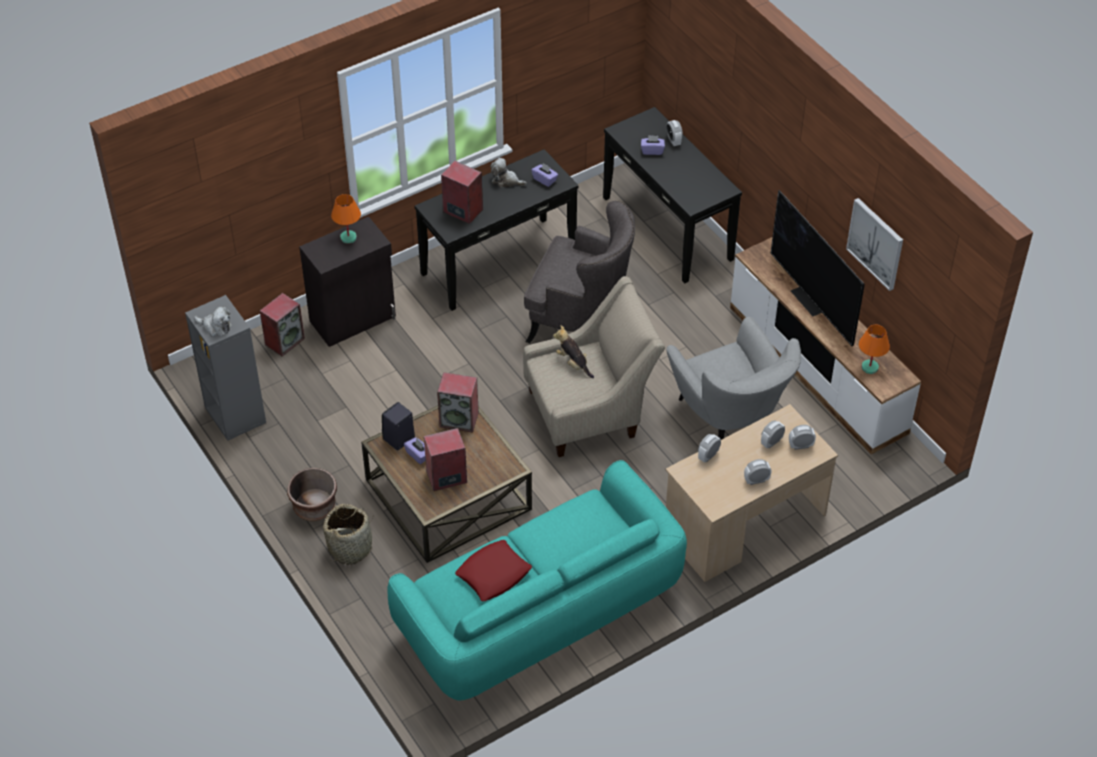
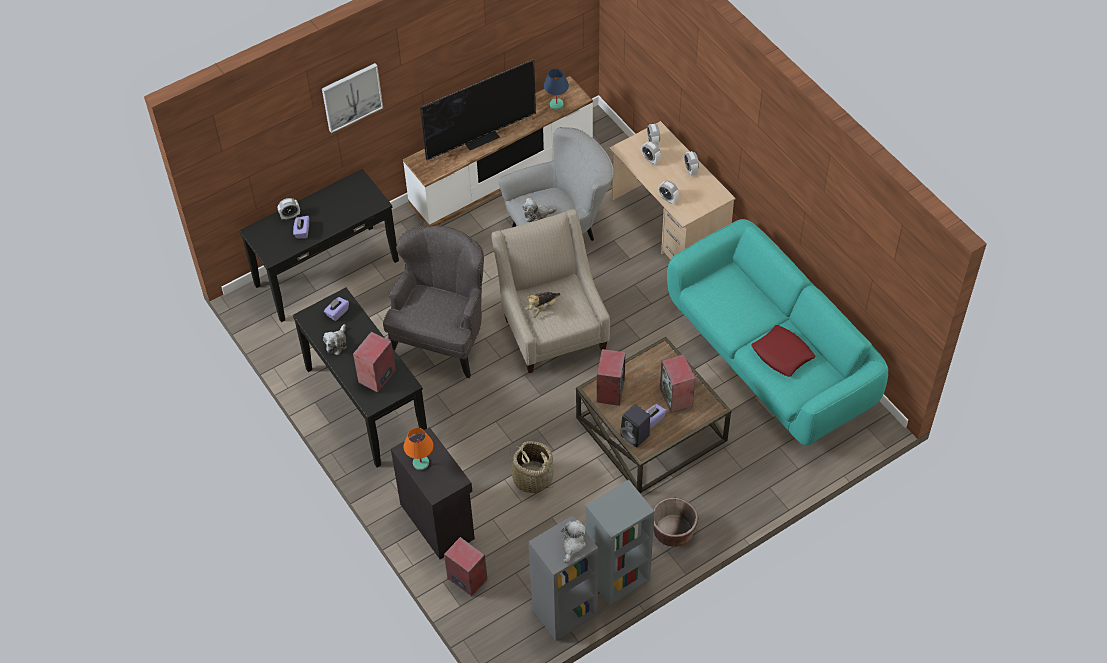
camera: 90 degrees left, 5 degrees up
(267, 458) = (617, 577): none -> grey bookcase
(350, 547) = (716, 499): basket -> basket (532, 477)
(712, 363) = (537, 215): none -> plush toy
(870, 367) = (556, 104): orange table lamp -> blue table lamp
(876, 243) = (499, 42): picture -> picture (351, 97)

